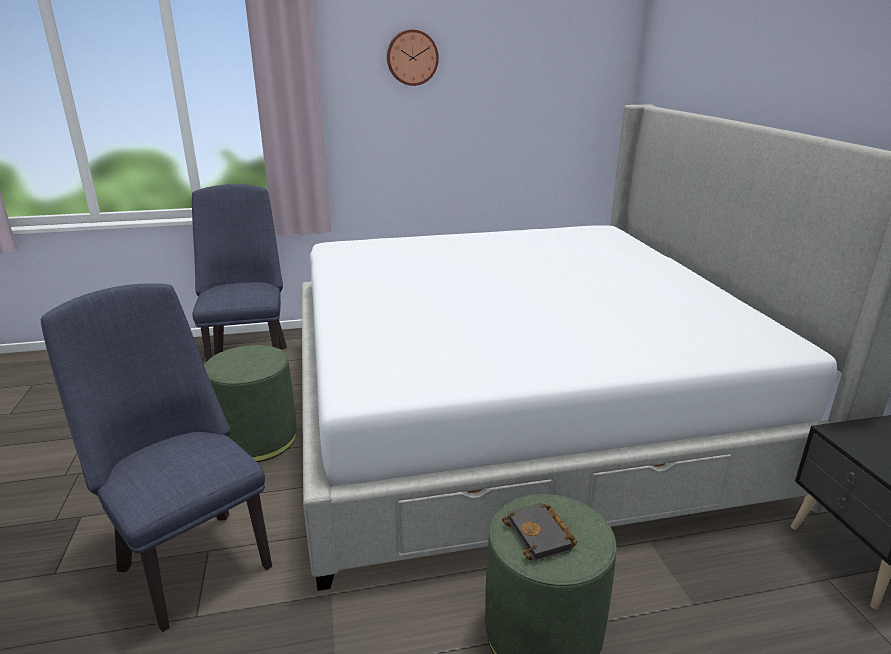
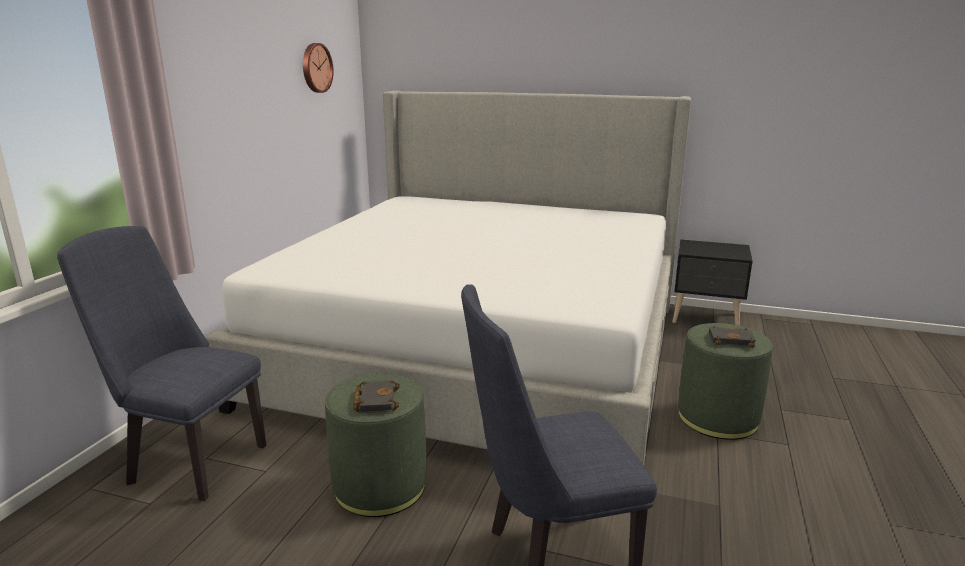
camera: 60 degrees left, 5 degrees down
(234, 364) = (375, 400): none -> black book
(412, 57) = (227, 52): wall clock -> wall clock (315, 68)

